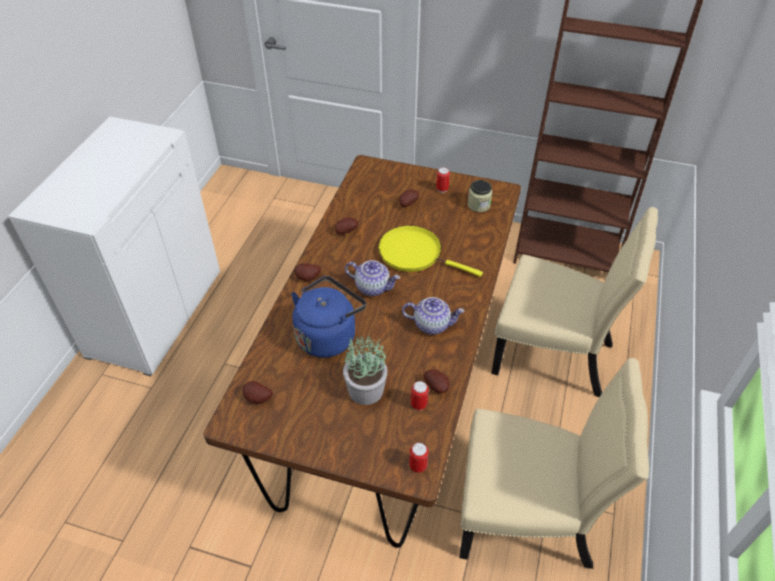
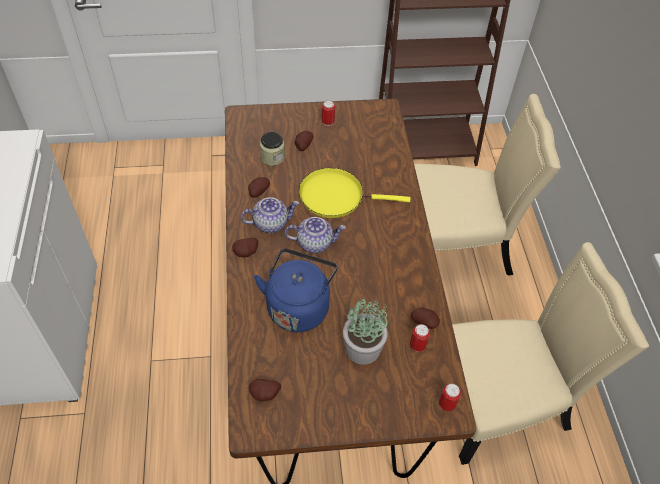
camera: 25 degrees left, 5 degrees up
(432, 324) = (389, 263): teapot -> teapot (271, 223)
(478, 205) = (370, 129): jar -> jar (272, 157)

